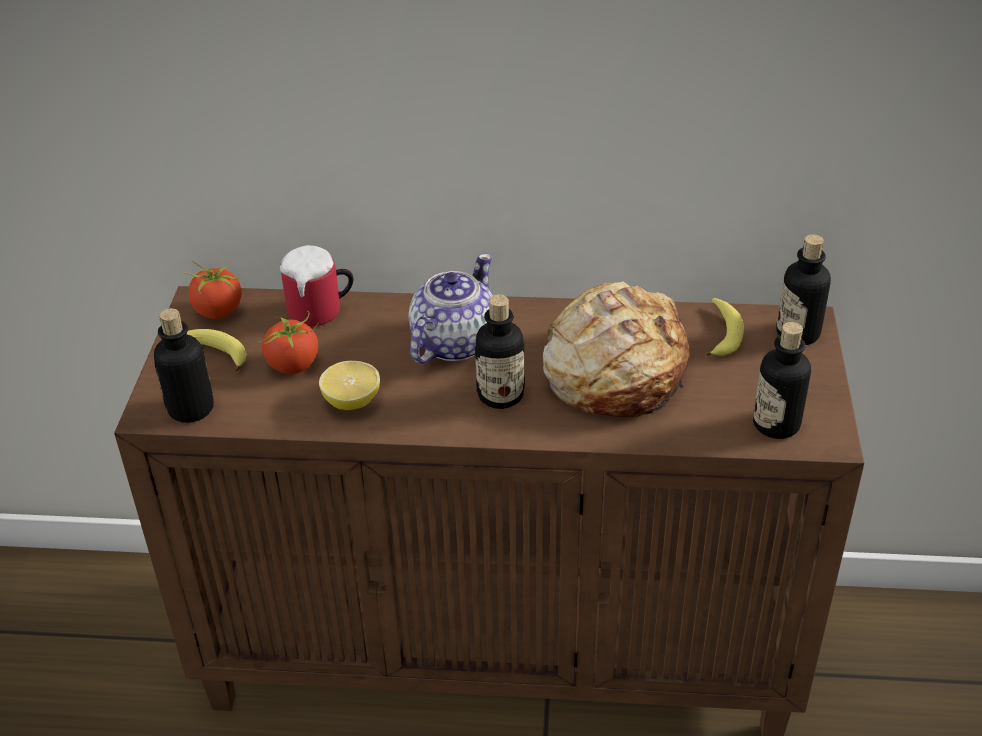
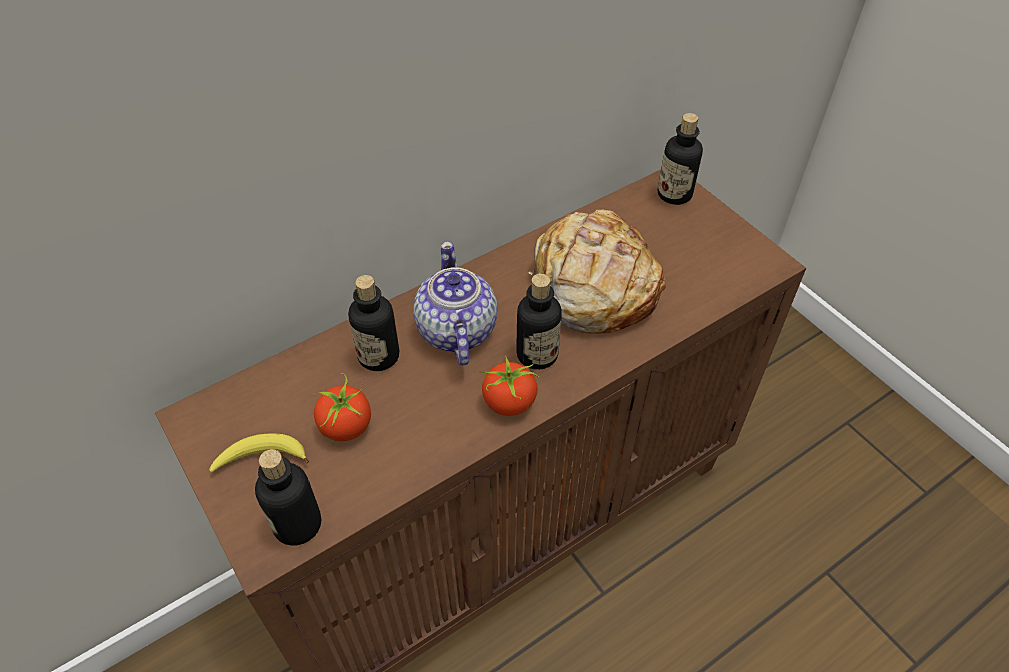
camera: 40 degrees left, 10 degrees up
(218, 311) = (222, 416): tomato -> tomato (509, 403)
(322, 312) = (319, 364): mug -> none
(352, 401) = (430, 430): lemon -> none
(723, 334) = (631, 219): banana -> none
(776, 424) = (732, 270): bottle -> bottle (378, 356)

